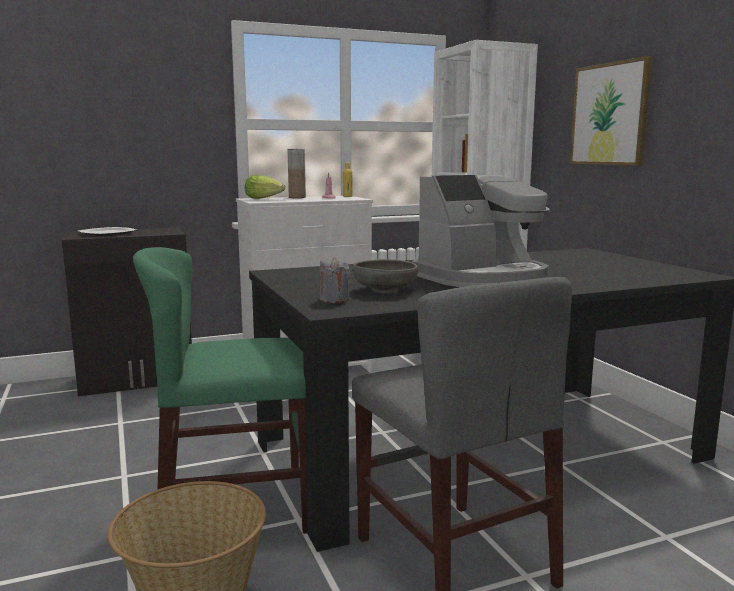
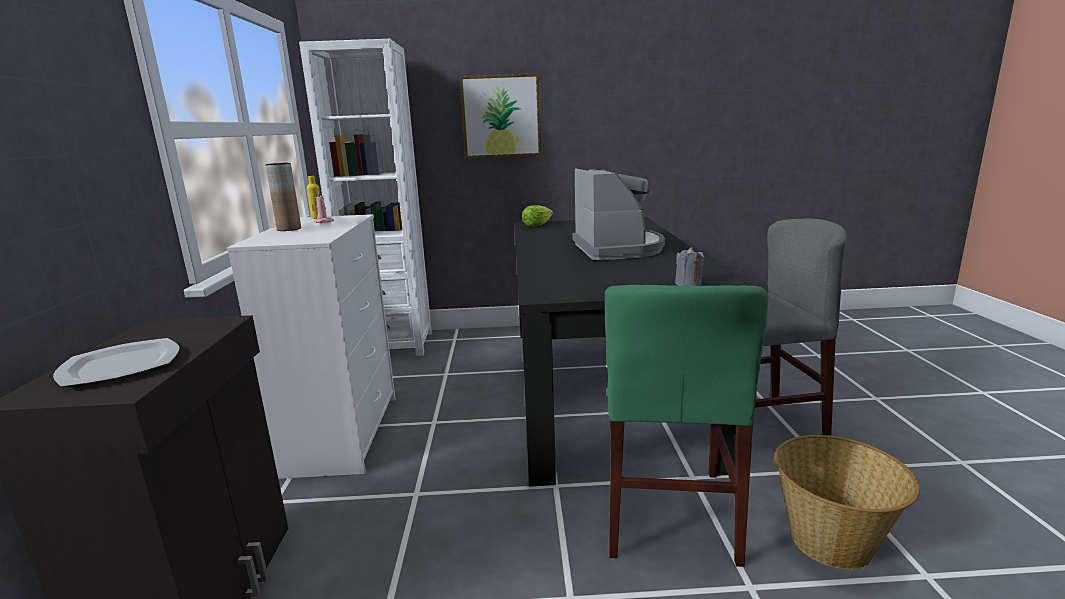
camera: 70 degrees left, 5 degrees up
(264, 199) = (277, 238): lettuce -> lettuce (537, 225)
(384, 290) = (654, 271): grey bowl -> none

